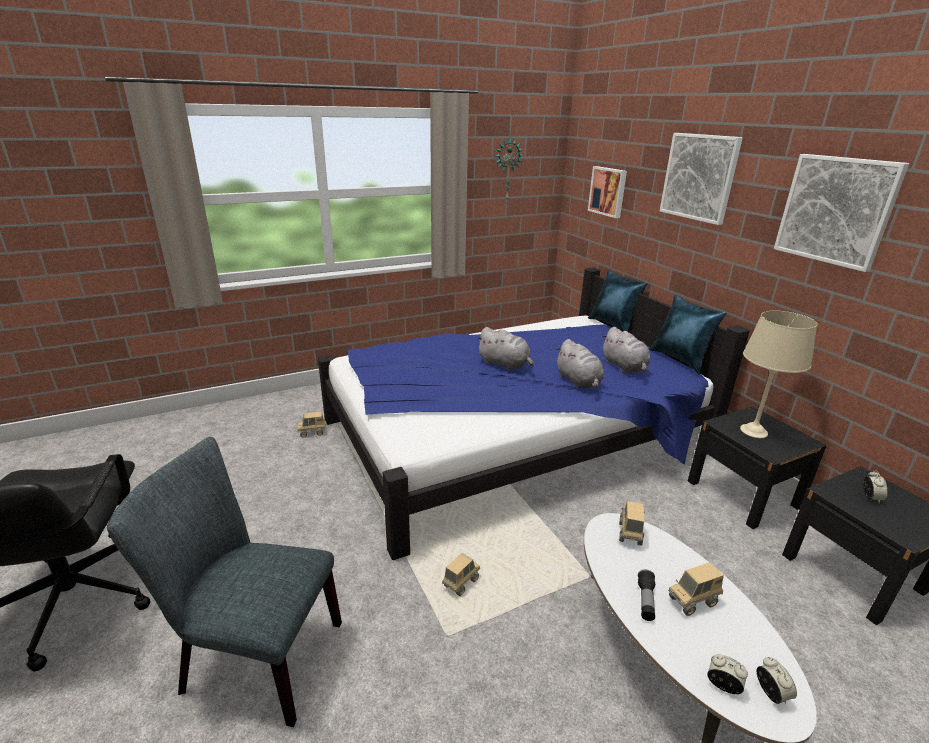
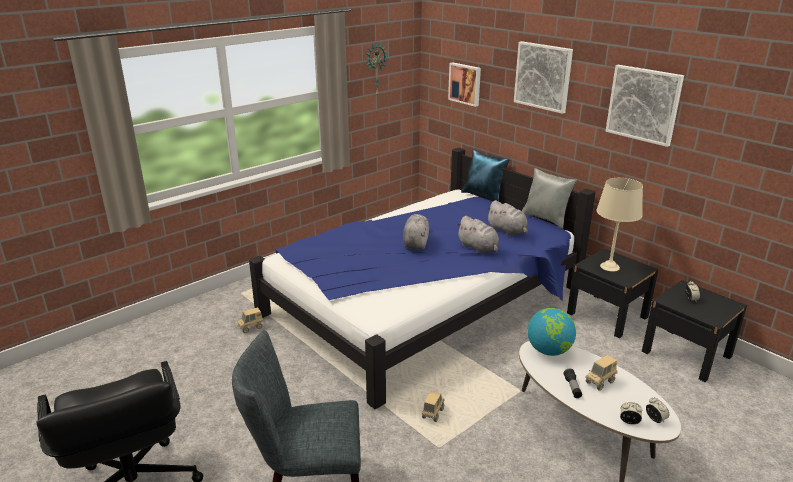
camera: 15 degrees left, 0 degrees up
(505, 364) = (415, 243): grey plush toy -> grey plush toy turned 105 degrees counterclockwise
(630, 533) = (549, 351): toy truck -> globe
(680, 359) = (546, 219): blue pillow -> grey pillow

